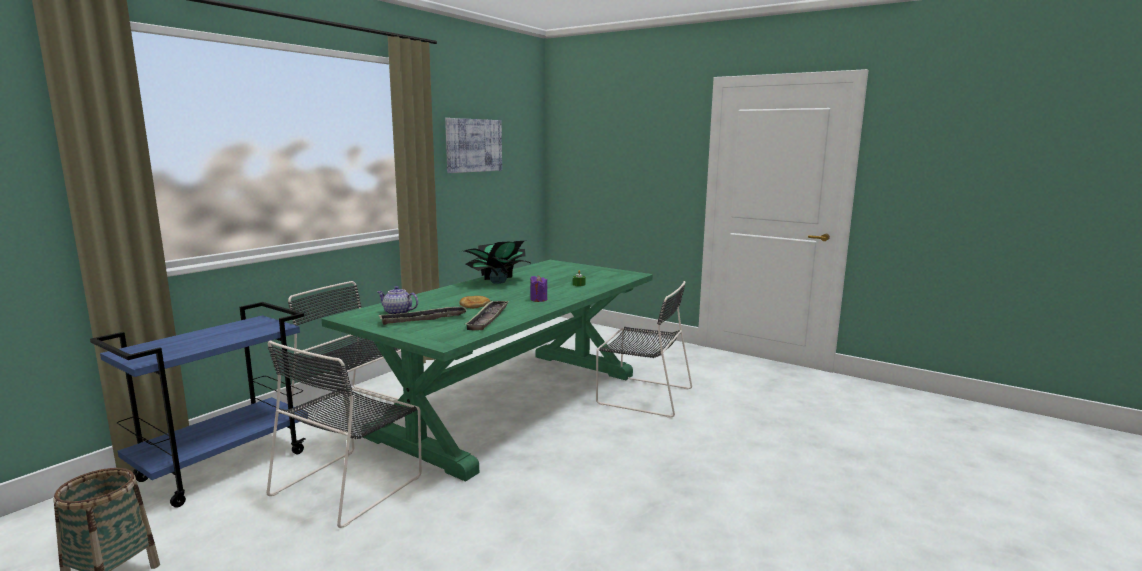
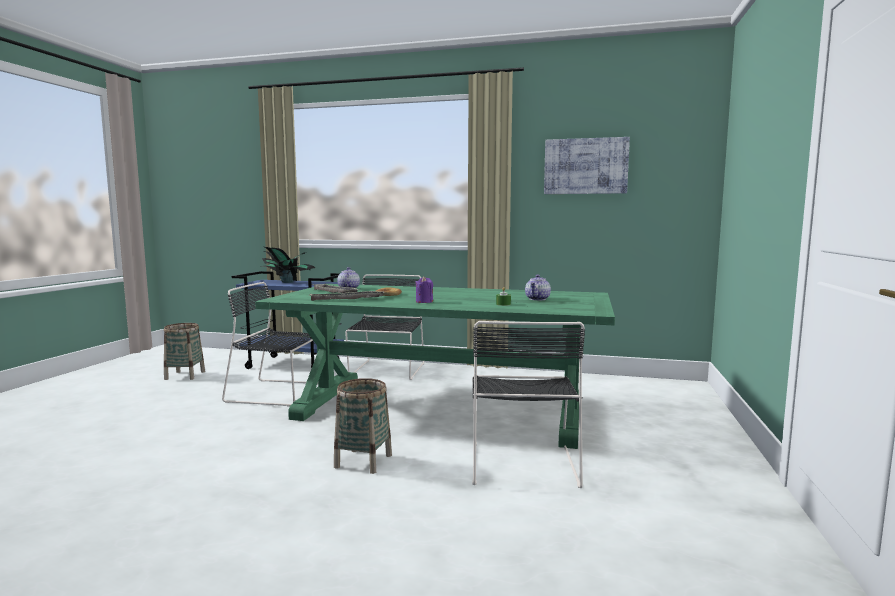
camera: 70 degrees right, 5 degrees down
(497, 282) = (474, 292): potted plant -> potted plant (287, 282)
(563, 275) = (537, 299): none -> teapot
(607, 451) = (363, 461): none -> basket

